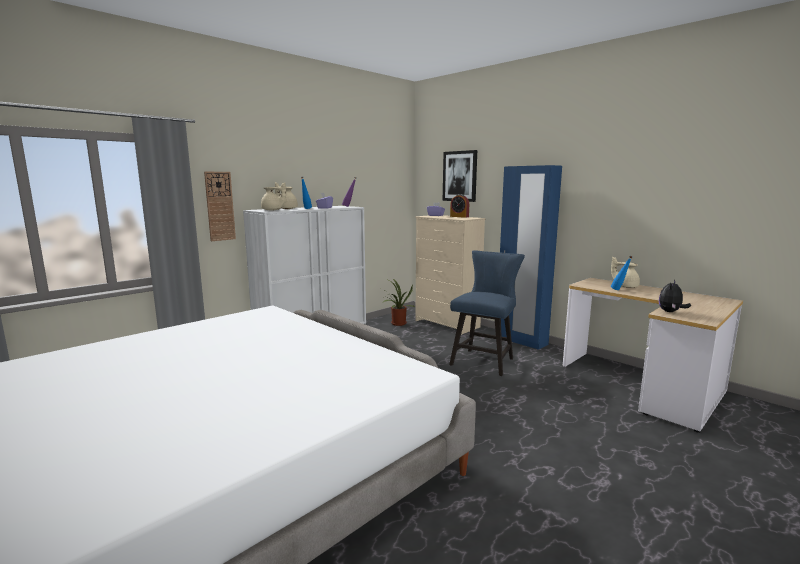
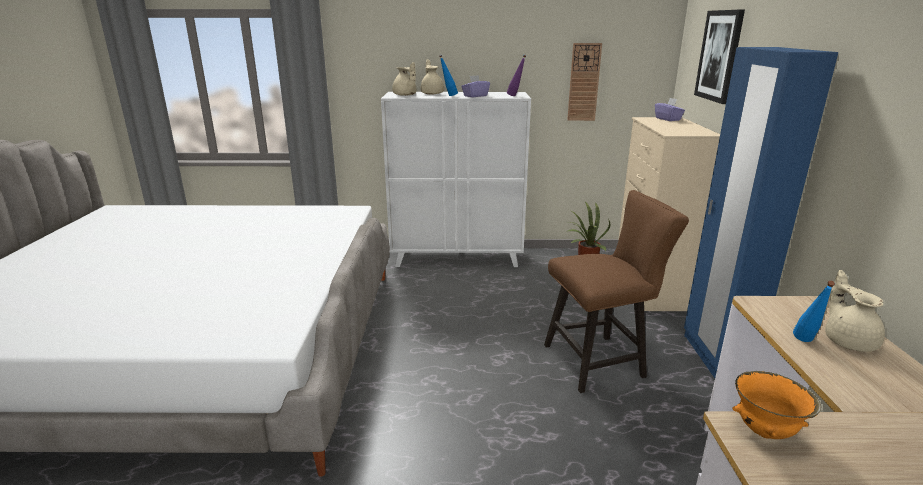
camera: 45 degrees right, 10 degrees up
(220, 206) = (364, 86): wall clock -> wall clock (584, 82)
(459, 216) = (692, 127): alarm clock -> none
(484, 360) = (600, 360): blue chair -> brown chair
(670, 312) = (765, 432): plush toy -> orange bowl

